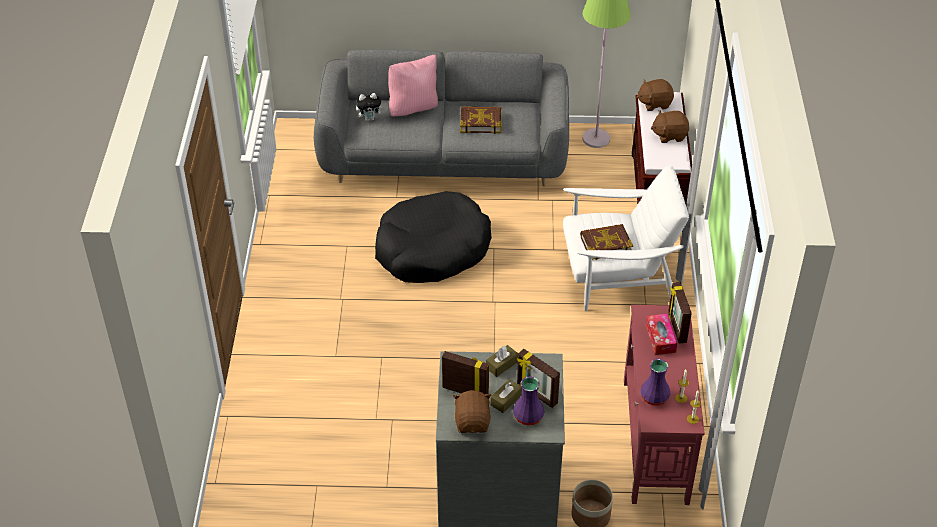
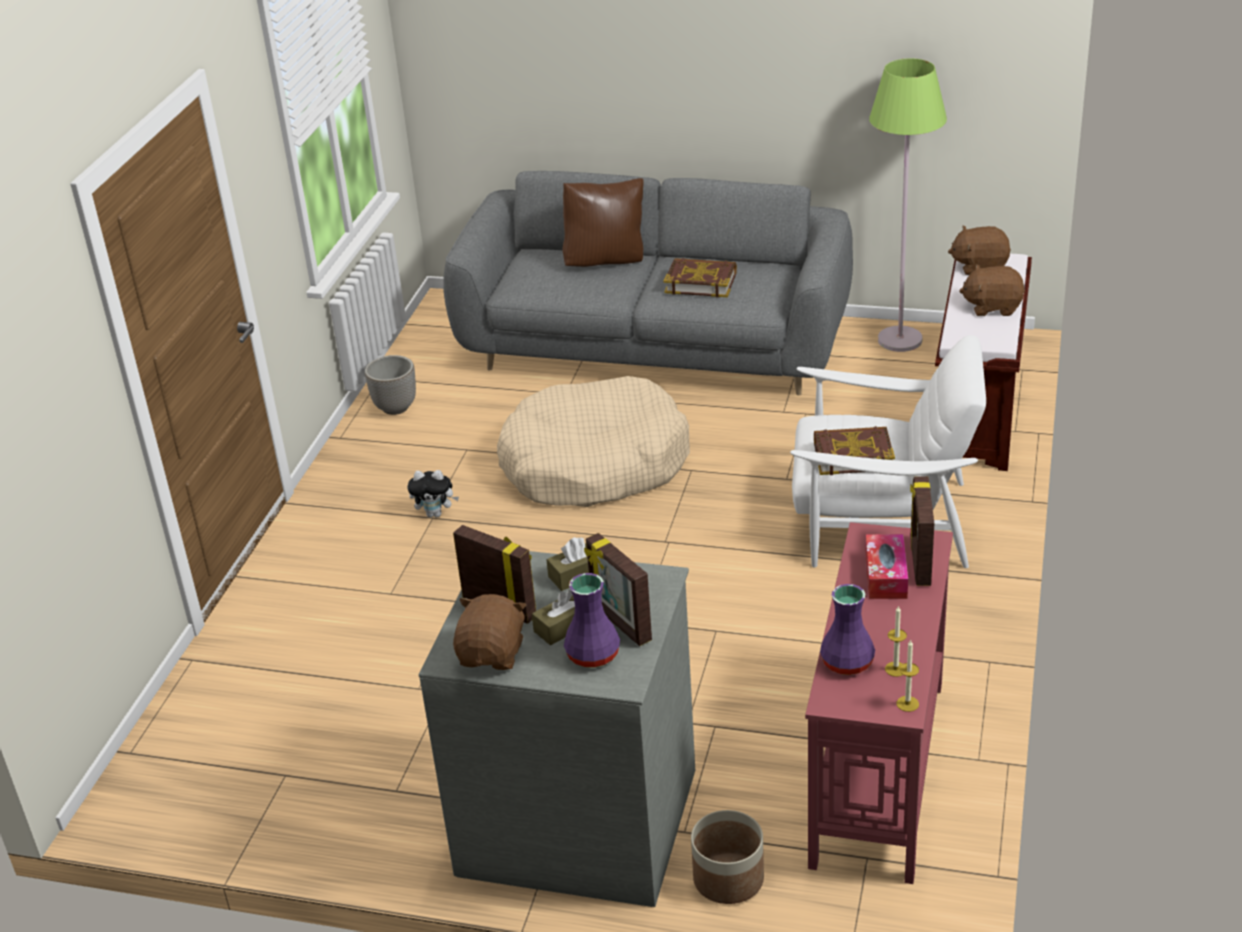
camera: 15 degrees right, 10 degrees down
(288, 217) = (395, 407): none -> planter
(370, 118) = (535, 270): plush toy -> plush toy (436, 514)
(413, 108) = (606, 261): pink pillow -> brown pillow
(432, 249) = (594, 464): black dog bed -> beige dog bed

